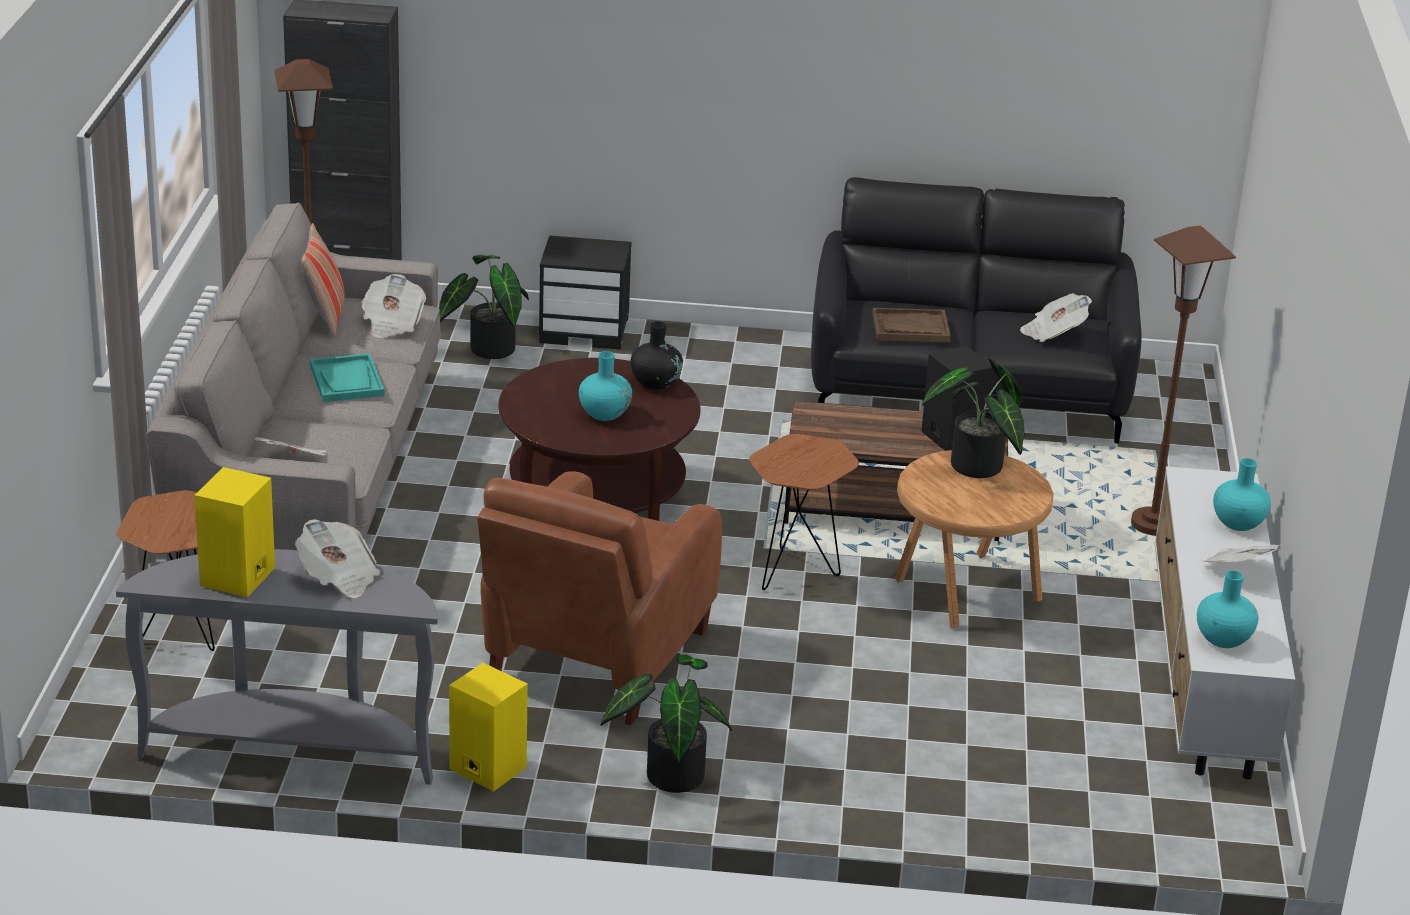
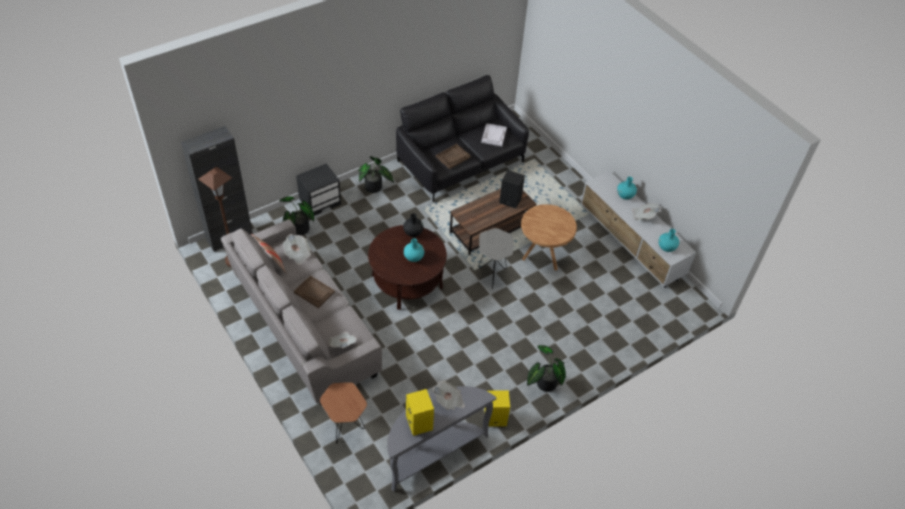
camera: 40 degrees left, 20 degrees up
(347, 381) = (314, 292): turquoise tray -> brown tray
(594, 660) = (477, 351): brown armchair -> none
(796, 570) = (492, 273): brown side table -> grey side table
(976, 469) = (542, 216): potted plant -> potted plant (374, 188)
(1053, 333) = (494, 135): newspaper -> white tray
(1153, 524) = (563, 191): brown floor lamp -> none

